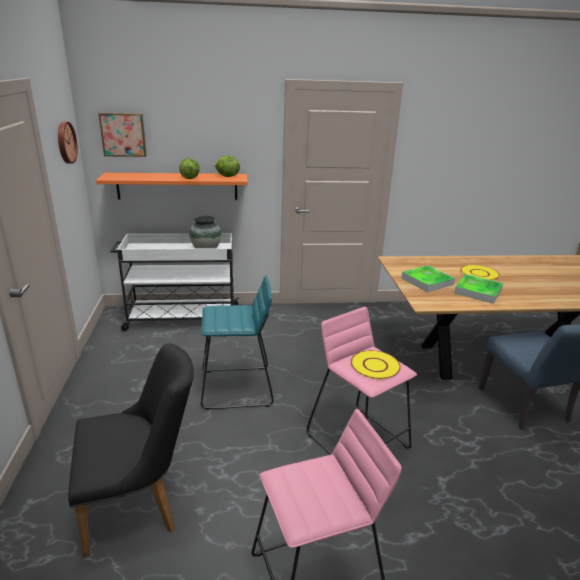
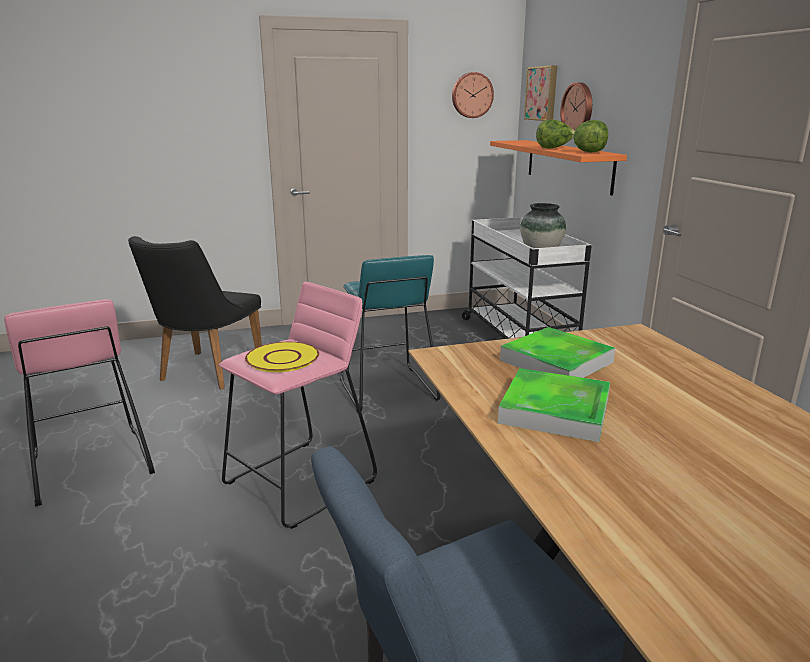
camera: 80 degrees right, 5 degrees down
(141, 505) = (205, 374): black chair -> black chair turned 45 degrees clockwise
(182, 146) = (578, 109): none -> wall clock
(479, 273) = (682, 420): yellow plate -> none

